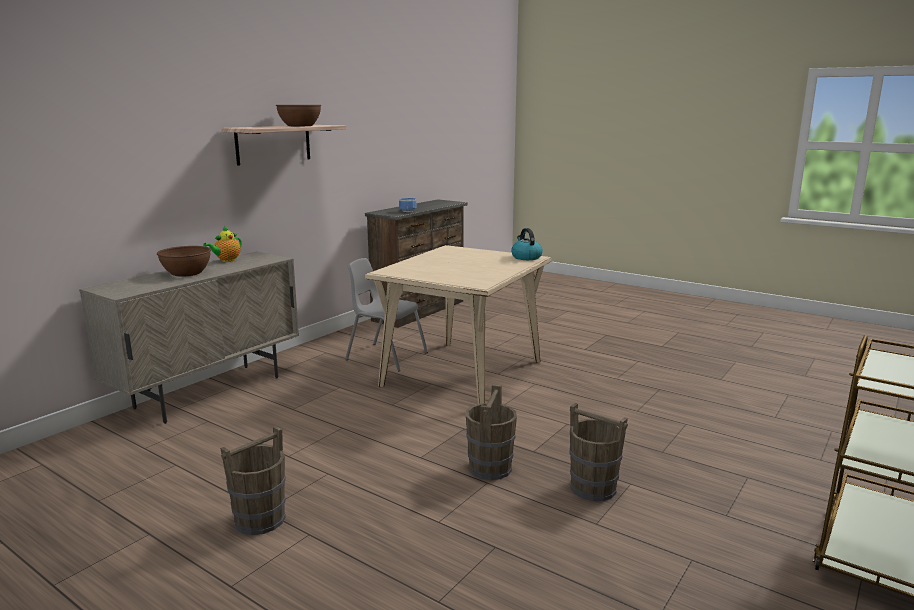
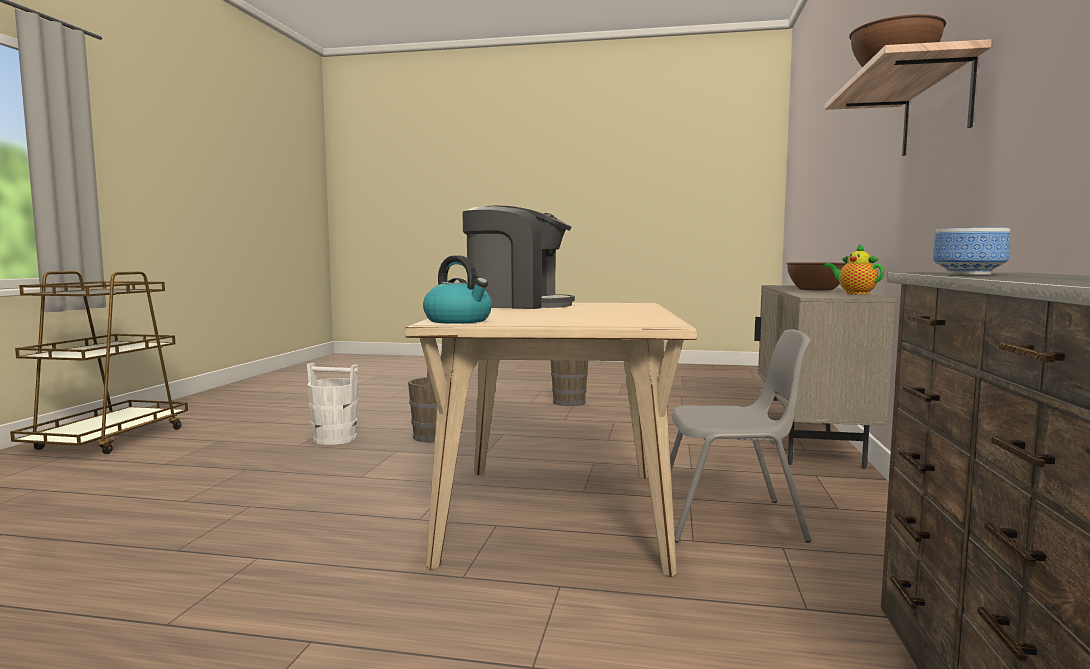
camera: 155 degrees right, 10 degrees down
(226, 260) = (854, 293): teapot -> teapot turned 45 degrees counterclockwise
(465, 277) = (517, 305): none -> coffee machine
(592, 488) = (335, 439): brown bucket -> white bucket

